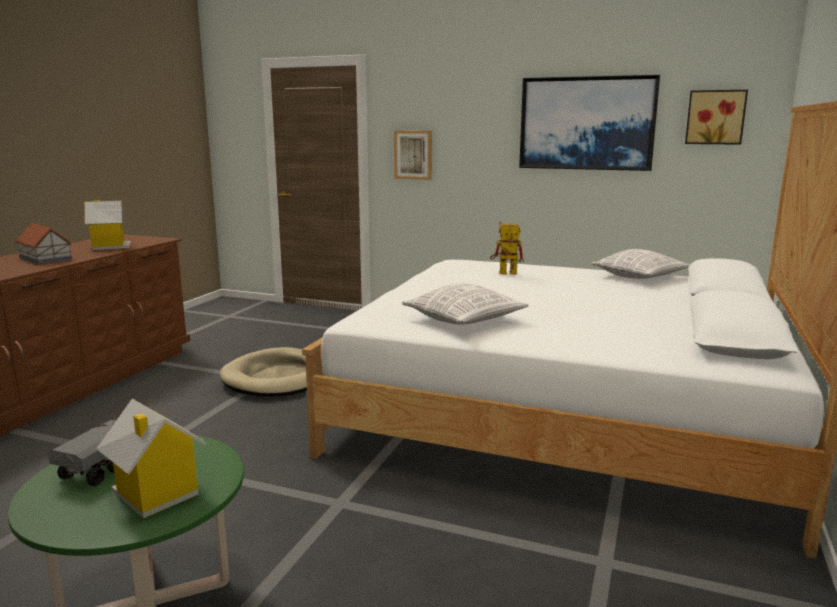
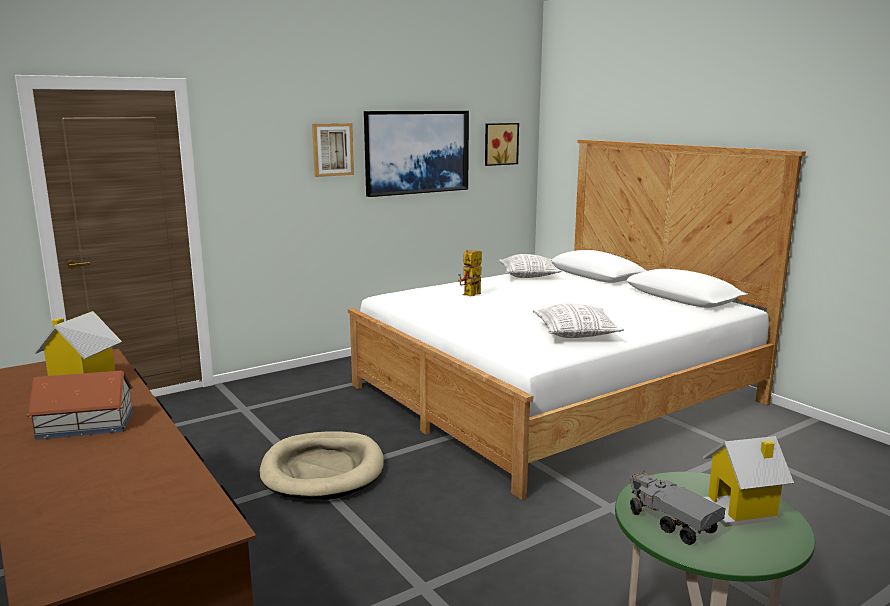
camera: 55 degrees left, 0 degrees up
(413, 155) = (255, 193): picture -> picture (332, 149)

